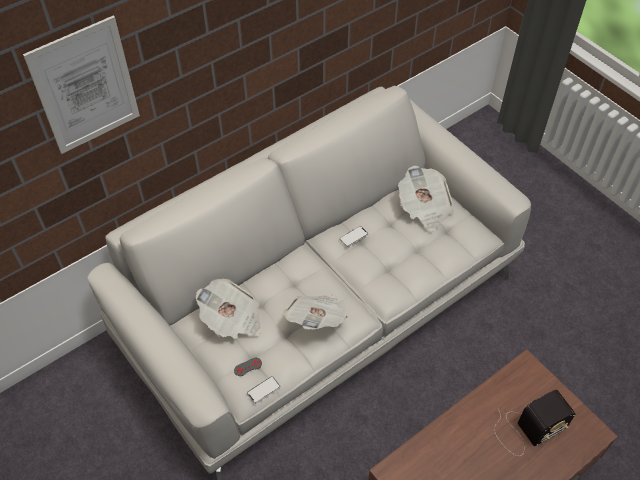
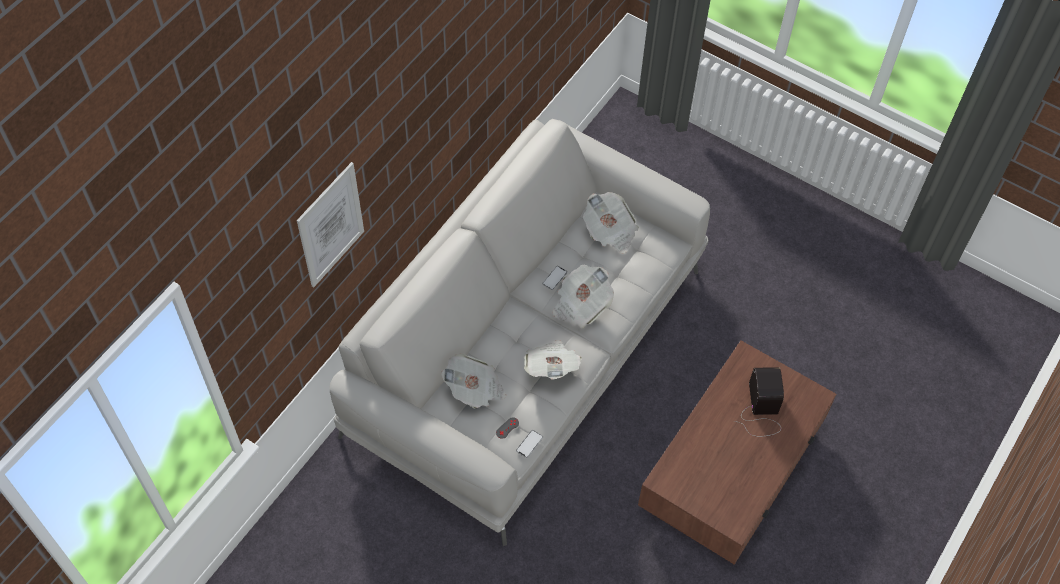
camera: 20 degrees left, 5 degrees up
(369, 268) = (581, 305): none -> newspaper
(527, 429) = (761, 410): radio -> radio turned 45 degrees counterclockwise

